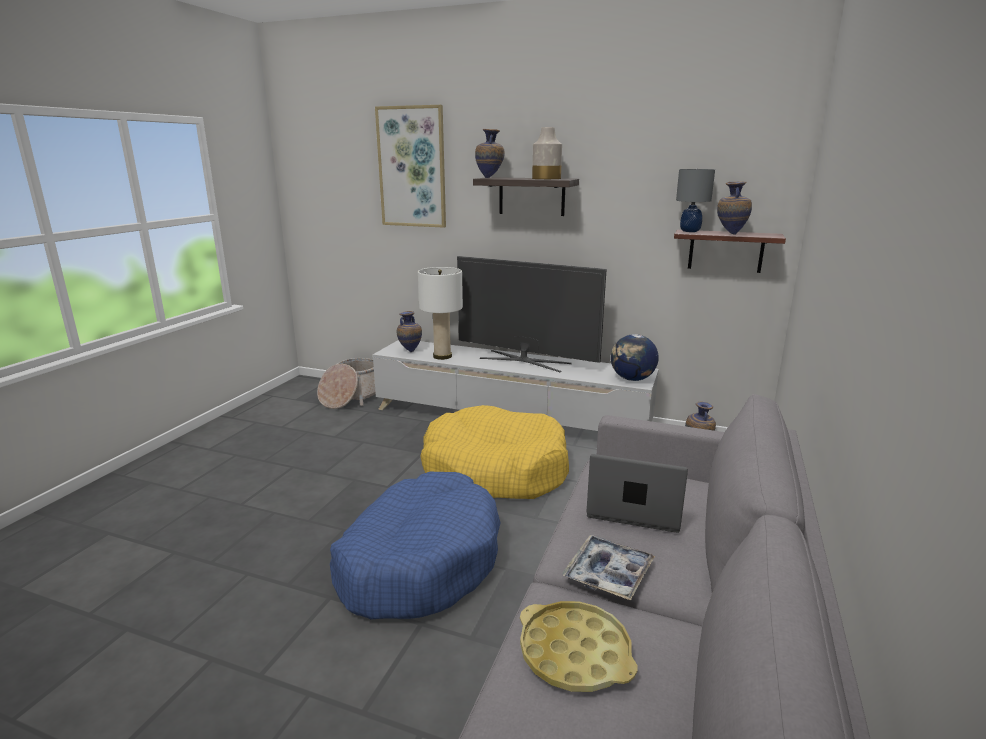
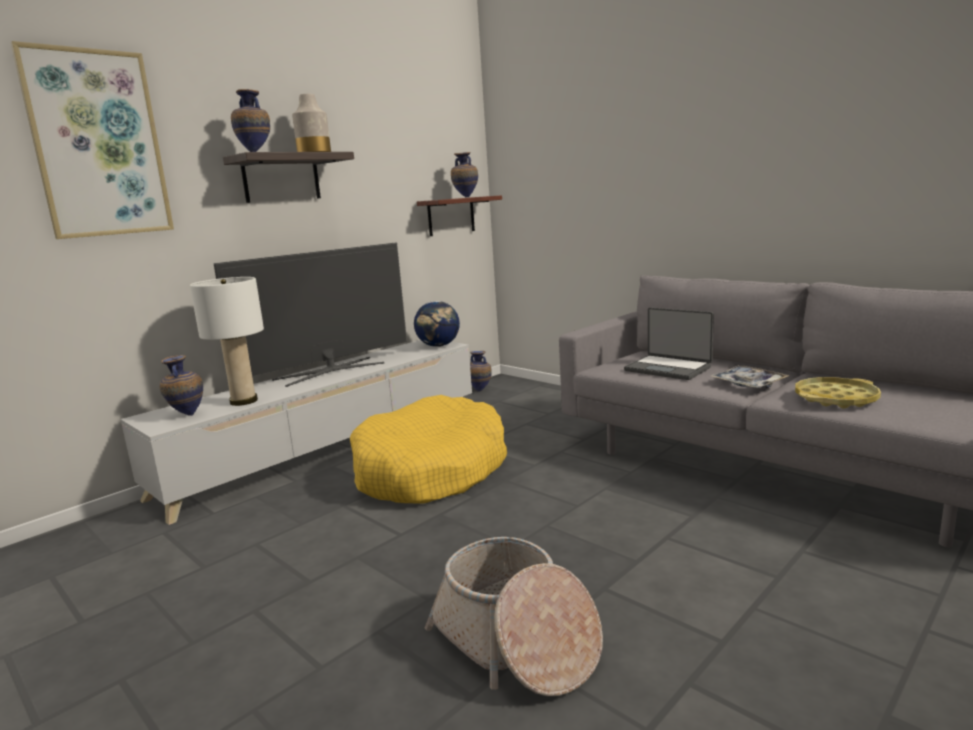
camera: 65 degrees left, 5 degrees down
(353, 397) = (83, 543): basket -> basket (516, 642)
(419, 561) = (568, 528): blue dog bed -> none
(634, 509) = (668, 368): laptop -> laptop turned 90 degrees counterclockwise
(690, 231) = (436, 199): grey table lamp -> none

